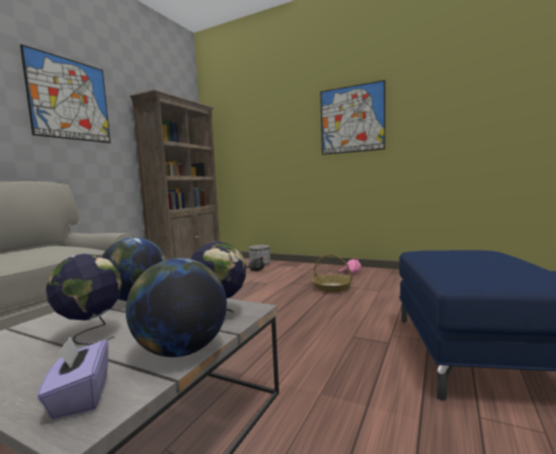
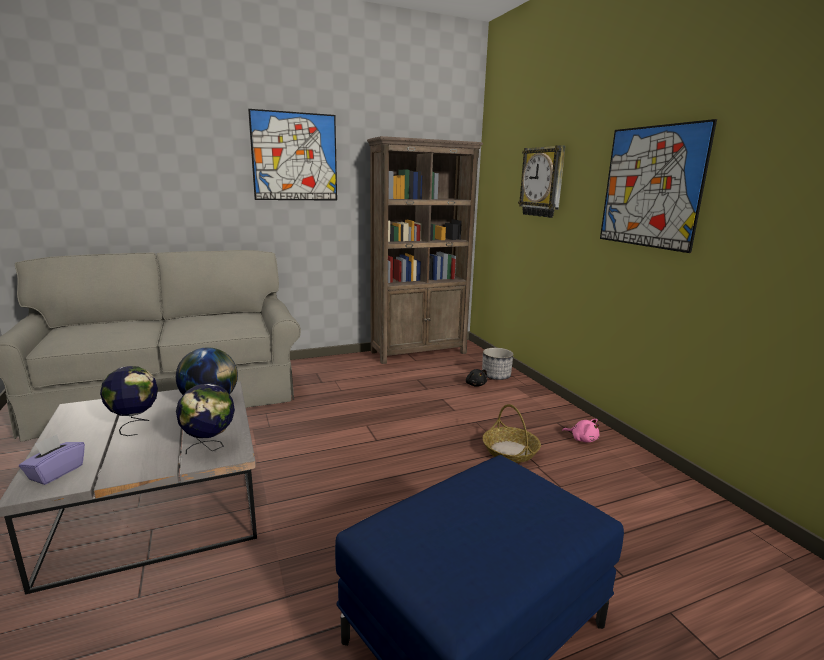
camera: 40 degrees right, 10 degrees up
(181, 350) = (134, 468): globe -> none
(266, 129) = (543, 182): none -> wall clock

